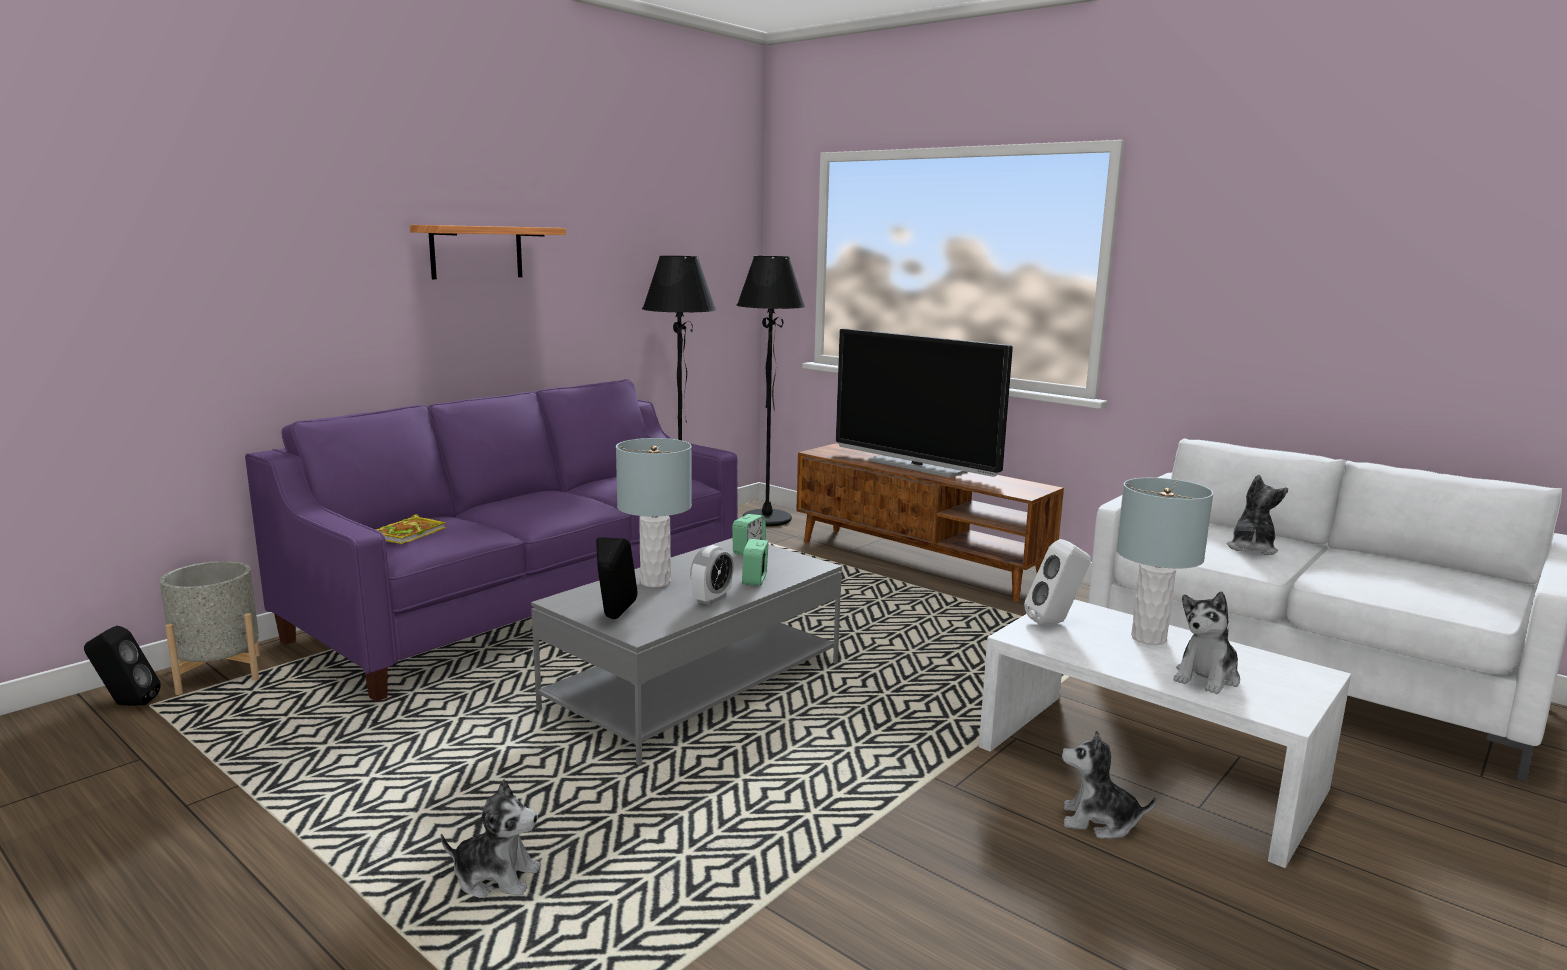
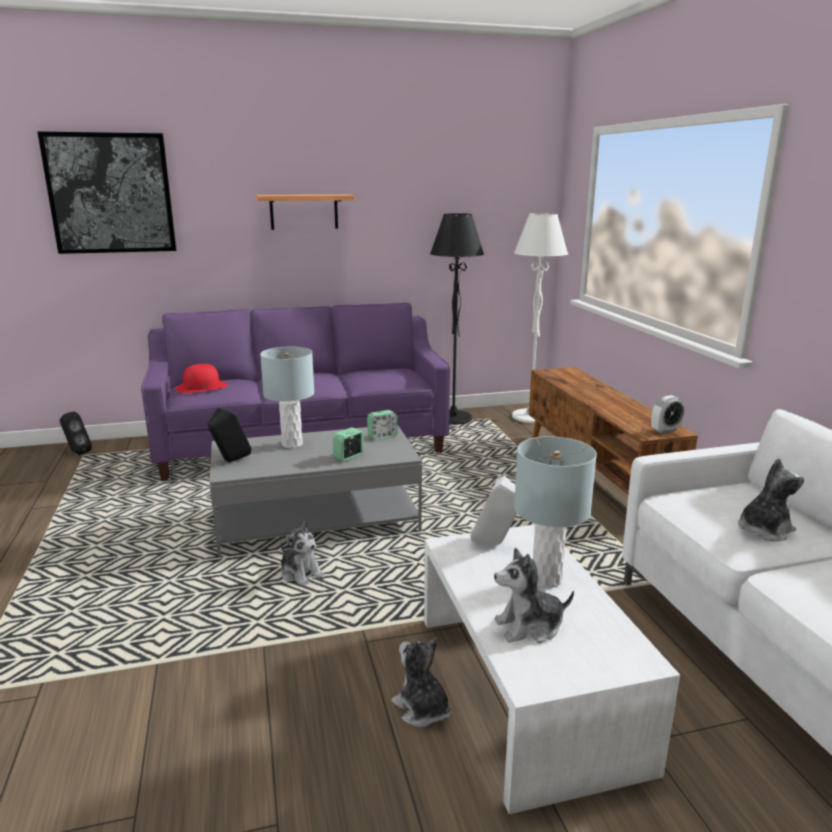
camera: 35 degrees right, 5 degrees up
(169, 216) = (110, 193): none -> picture
(219, 673) = (127, 446): grey planter -> none
(408, 533) = (202, 387): book -> red hat
(496, 877) = (78, 591): plush toy -> plush toy (301, 573)
(712, 599) = (301, 463): alarm clock -> alarm clock (665, 430)
(767, 519) = (530, 417): black floor lamp -> white floor lamp
(916, 466) = (601, 395): television -> none

